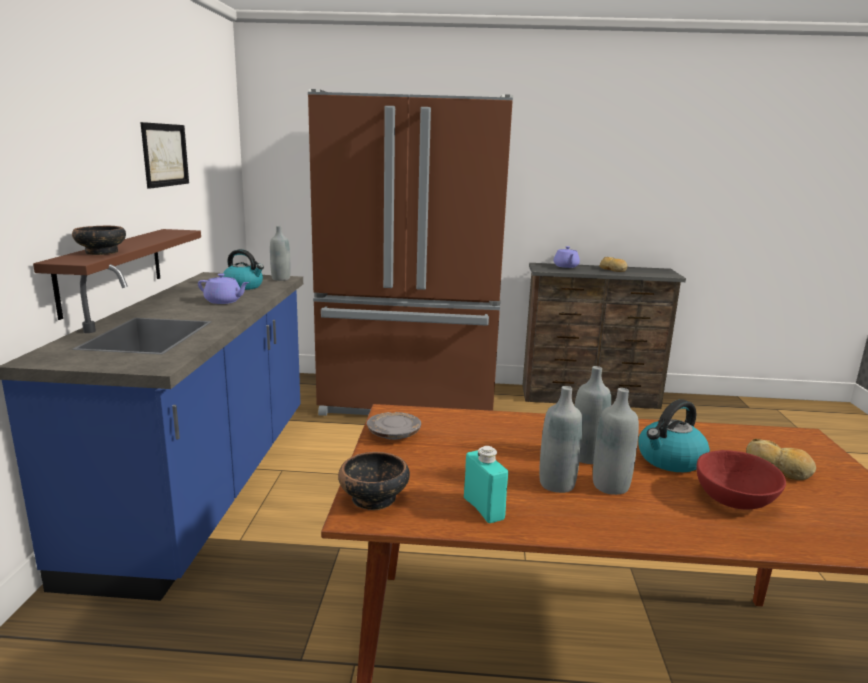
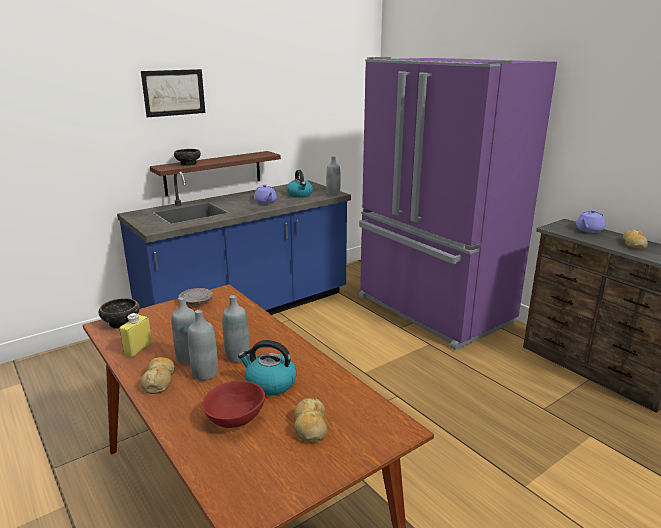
camera: 50 degrees right, 5 degrees up
(165, 155) = (276, 104): picture -> picture (174, 92)
(409, 401) = (432, 310): brown fridge -> purple fridge
(483, 508) = (138, 349): turquoise bottle -> yellow bottle
(596, 518) = (159, 380): none -> bread

